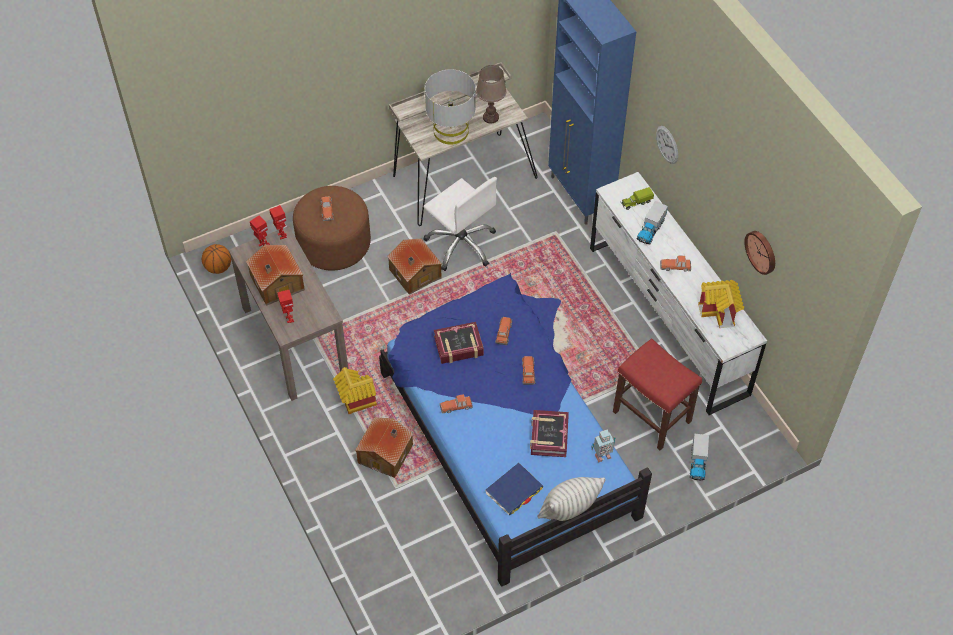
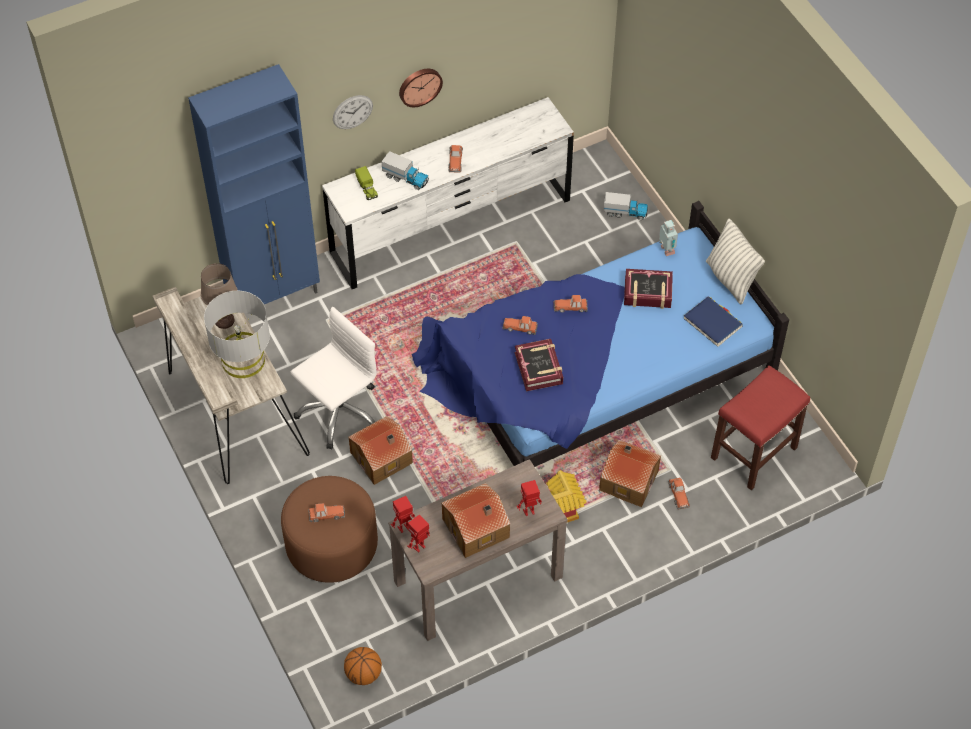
camera: 90 degrees left, 0 degrees up
(456, 406) = (615, 371): toy car -> toy car (678, 494)
(653, 417) = (573, 245): red stool -> red stool (754, 452)
(720, 312) = (515, 129): toy house -> none
(762, 251) = (512, 39): wall clock -> wall clock (419, 86)

